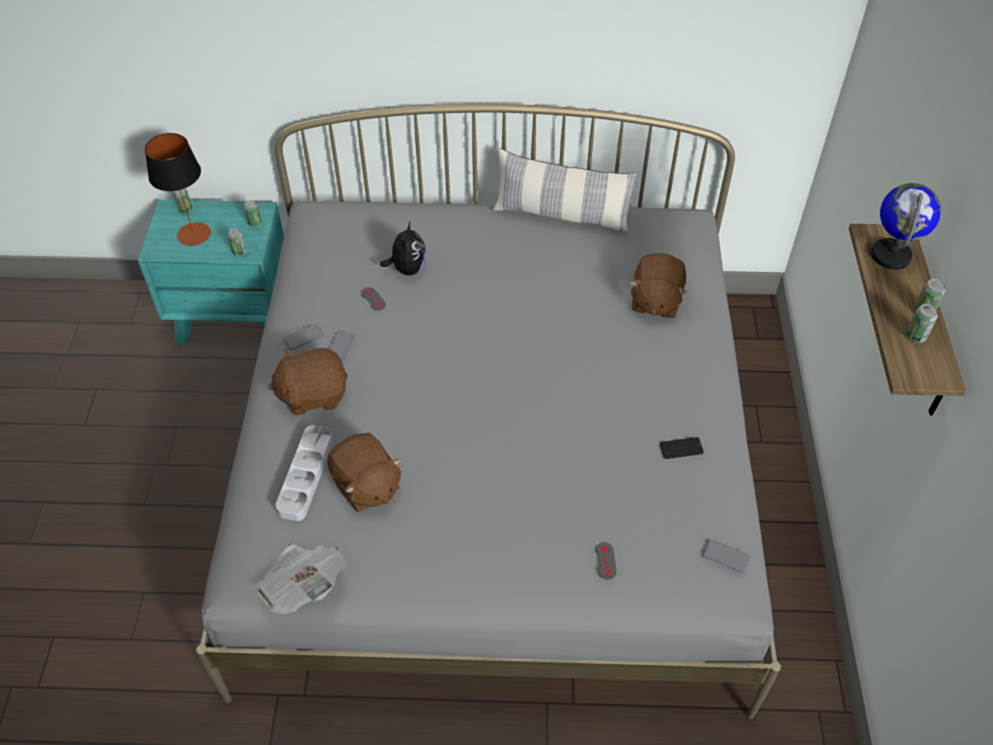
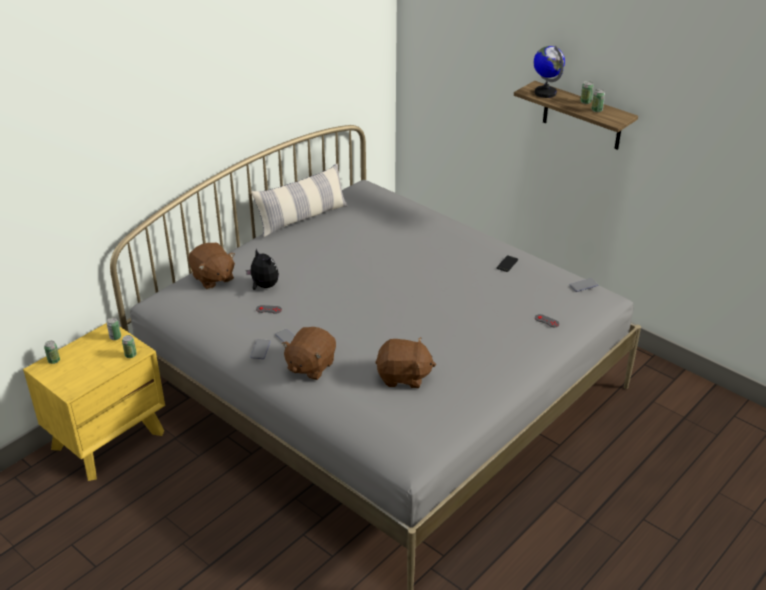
camera: 50 degrees left, 15 degrees down
(193, 234) = (83, 367): table lamp -> none
(235, 316) = (108, 439): turquoise nightstand -> yellow nightstand
(303, 586) = (444, 433): newspaper -> none
(306, 475) = (367, 396): grey tray -> none
(655, 301) = (405, 222): brown plush toy -> brown plush toy (212, 278)

